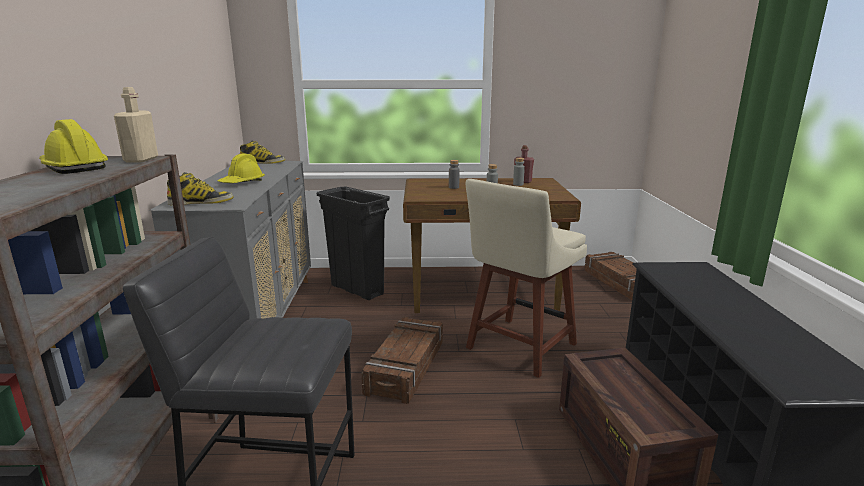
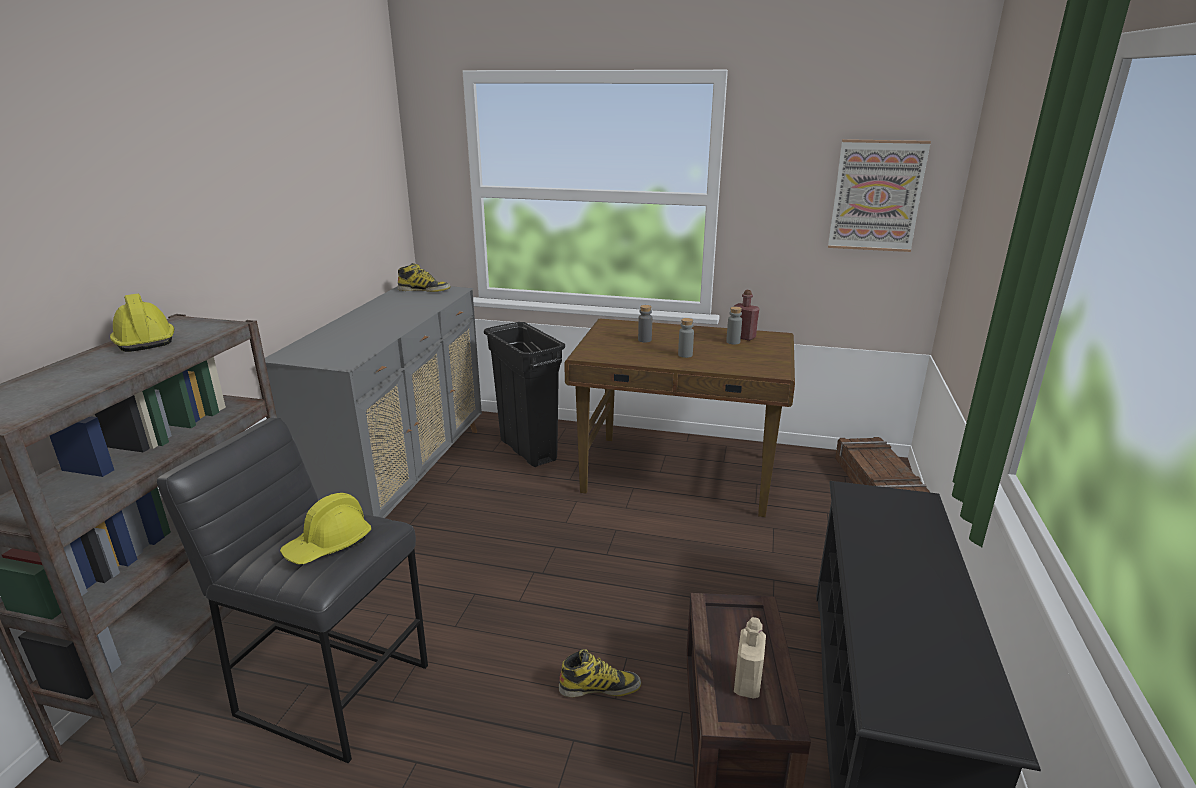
camera: 15 degrees right, 5 degrees up
(141, 160) = (215, 329): beige bottle -> beige bottle (747, 684)
(201, 202) = (315, 354): boot -> boot (599, 687)
(242, 183) = (378, 324): yellow hard hat -> yellow hard hat (329, 545)
(406, 367) = (535, 566): crate -> none
(518, 347) = (682, 561): beige stool -> none
(601, 76) = (876, 196): none -> picture

